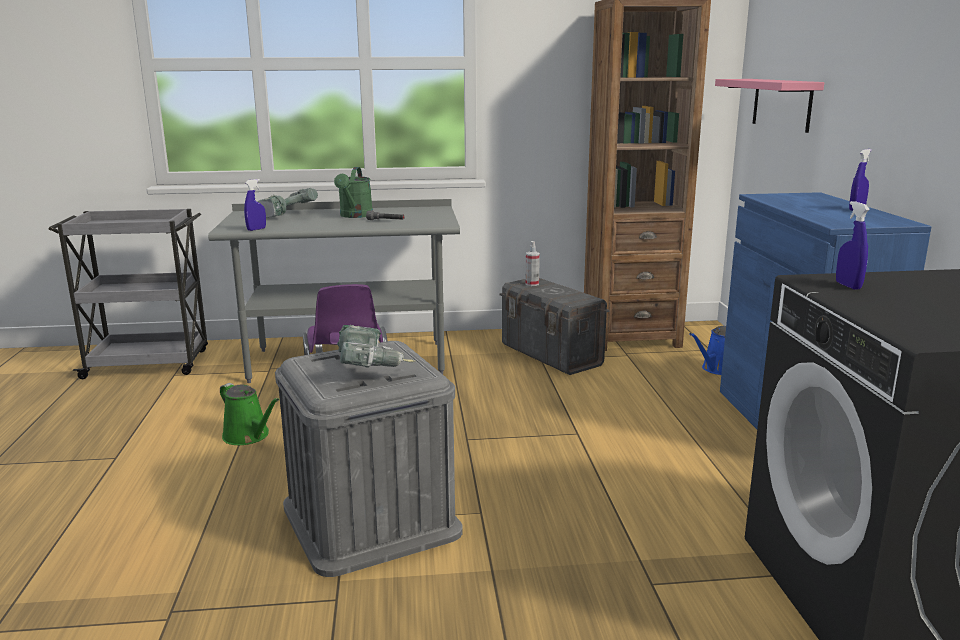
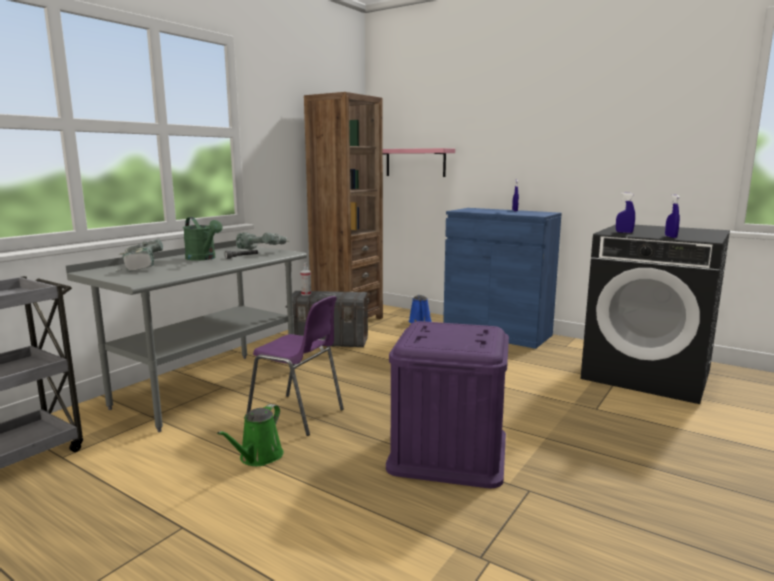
camera: 50 degrees left, 5 degrees down
(248, 436) = (258, 457): green watering can -> green watering can turned 120 degrees clockwise
(256, 229) = (165, 277): blue spray bottle -> blue spray bottle (670, 237)
(370, 519) = (448, 451): grey storage box -> purple storage box
(372, 368) = (459, 334): power drill -> power drill (263, 251)

